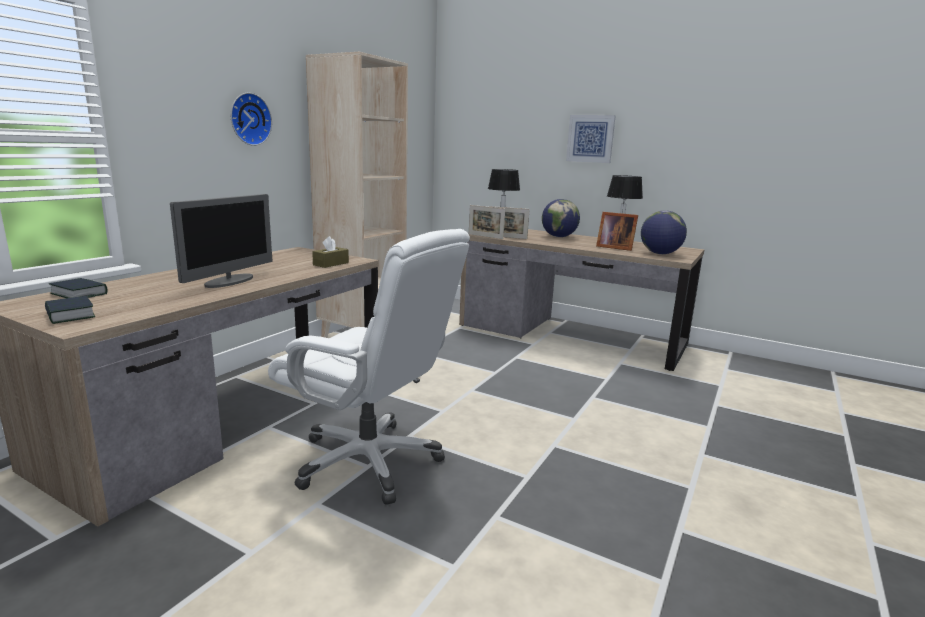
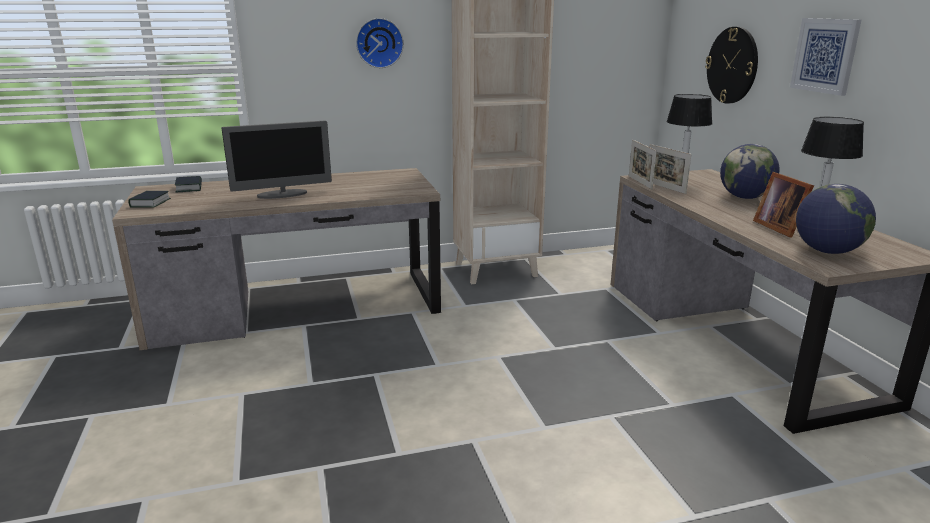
camera: 45 degrees right, 5 degrees up
(331, 264) = (390, 191): brown tissue box -> none
(369, 461) = (317, 380): white office chair -> none
(507, 149) = (732, 65): none -> wall clock

